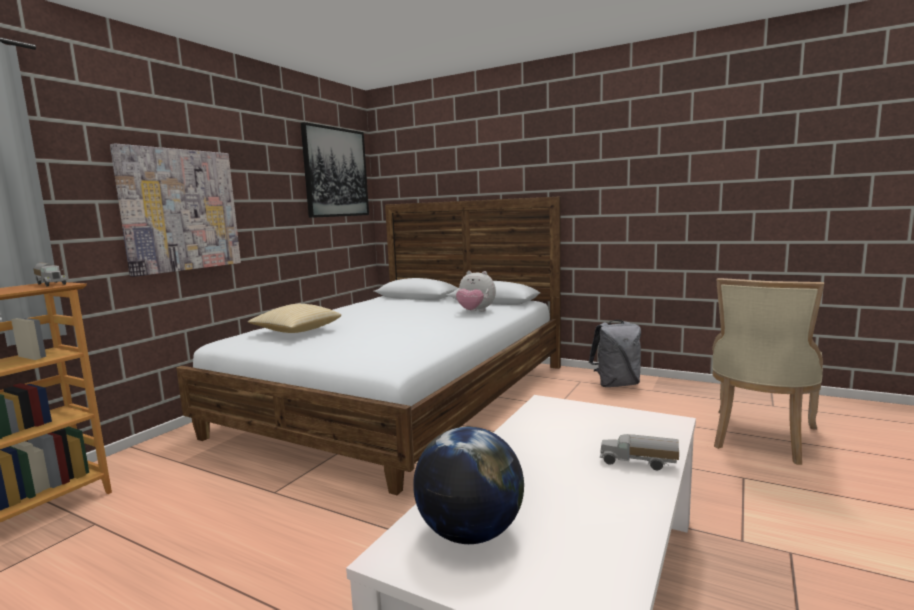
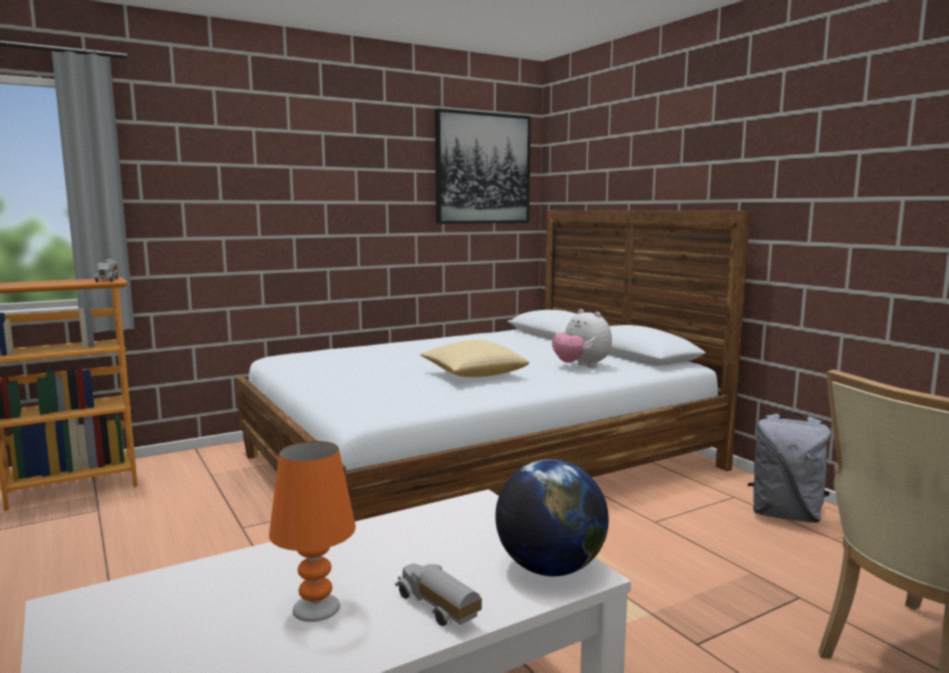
camera: 30 degrees right, 0 degrees up
(180, 210) = (269, 212): picture -> none
(296, 331) = (349, 357): pillow -> pillow (473, 375)
(470, 533) = (150, 613): globe -> globe (550, 568)
(572, 488) = (316, 607): none -> orange table lamp

